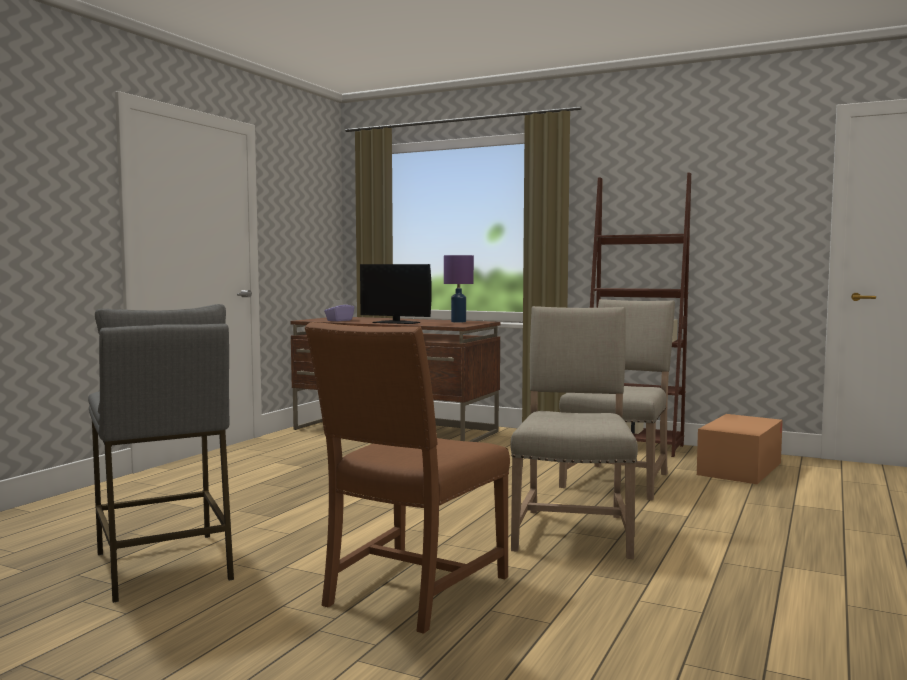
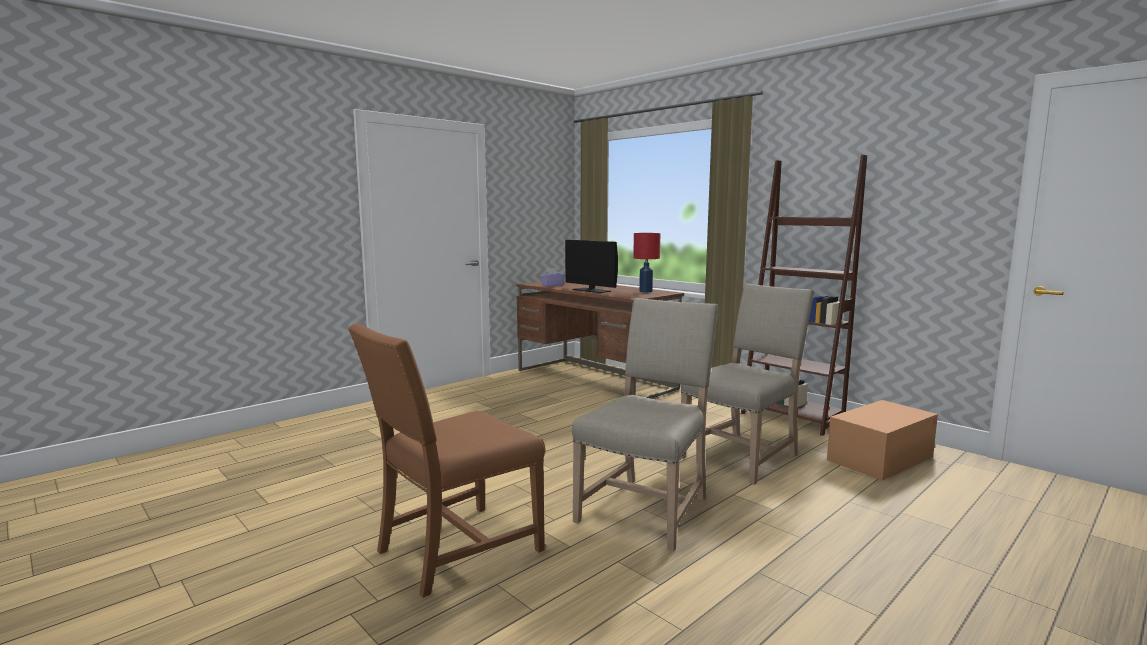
camera: 20 degrees right, 5 degrees up
(163, 566) = (311, 491): grey stool -> none
(459, 322) = (646, 291): purple table lamp -> red table lamp

